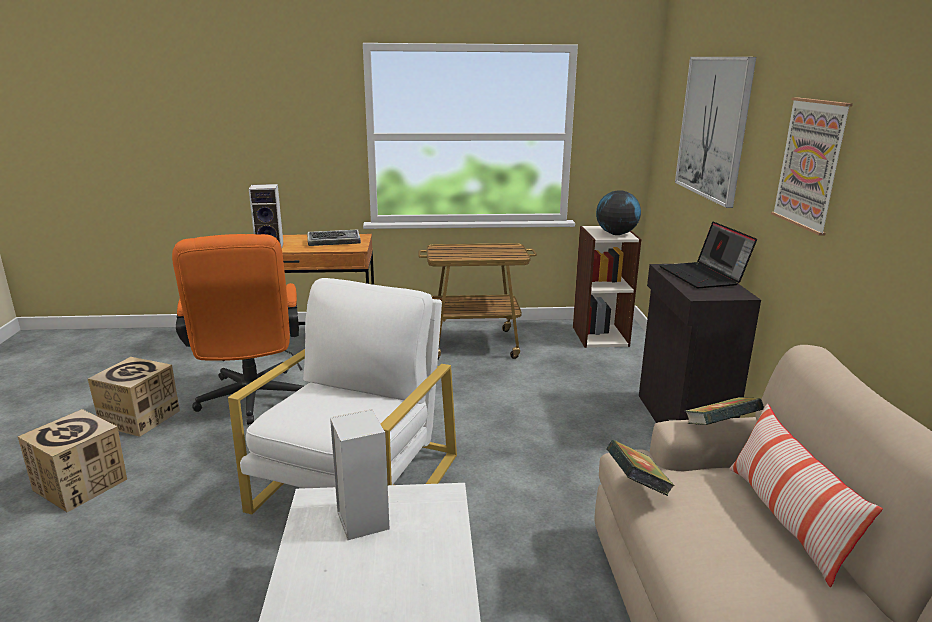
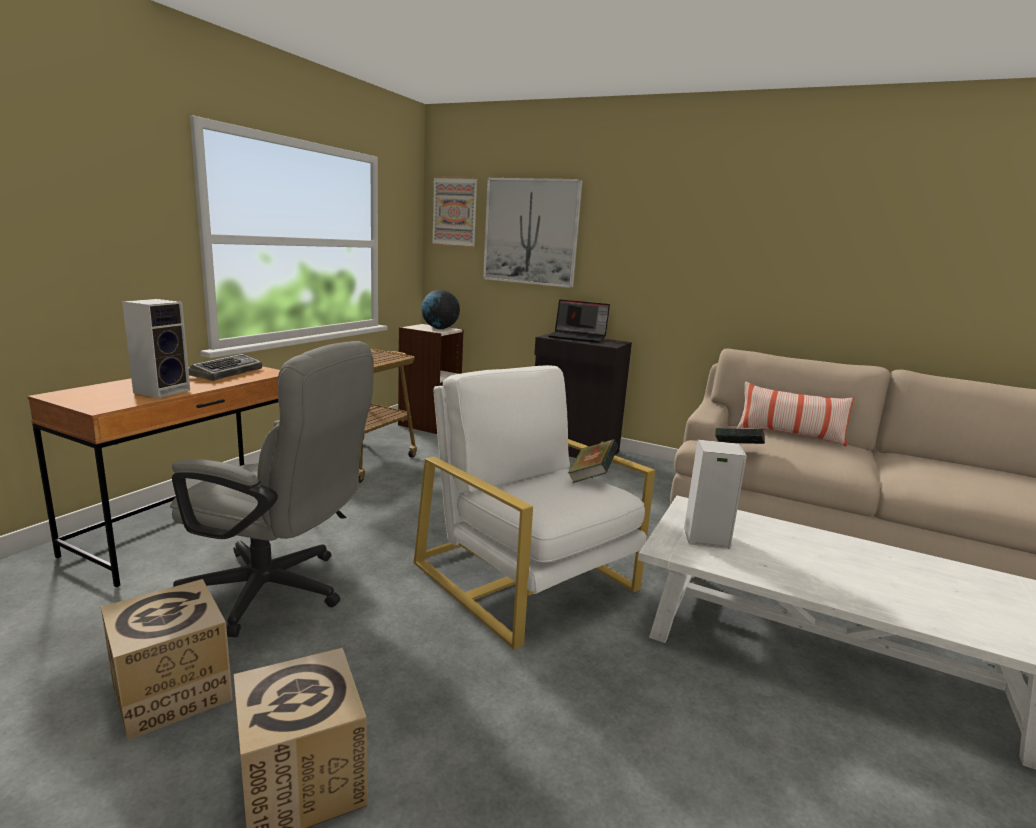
camera: 60 degrees left, 5 degrees down
(251, 402) = (278, 592): orange office chair -> grey office chair
(719, 428) = (713, 410): book -> book (591, 477)
(811, 164) = (663, 247): picture -> picture (455, 212)

